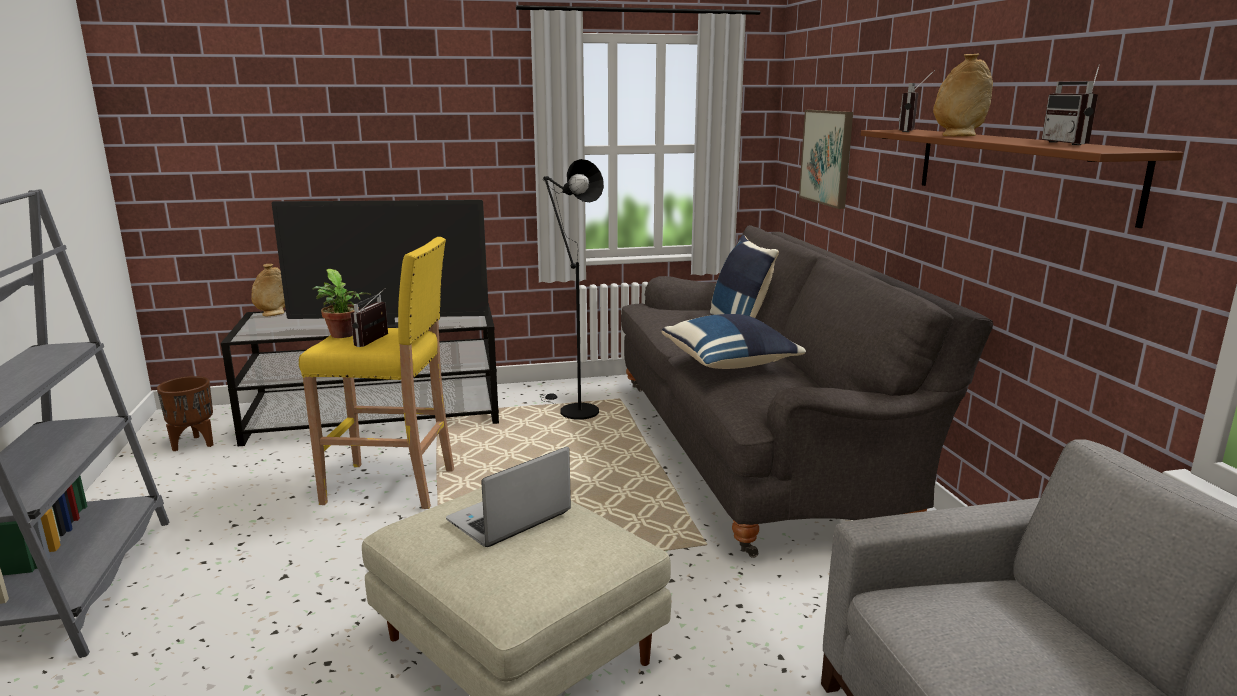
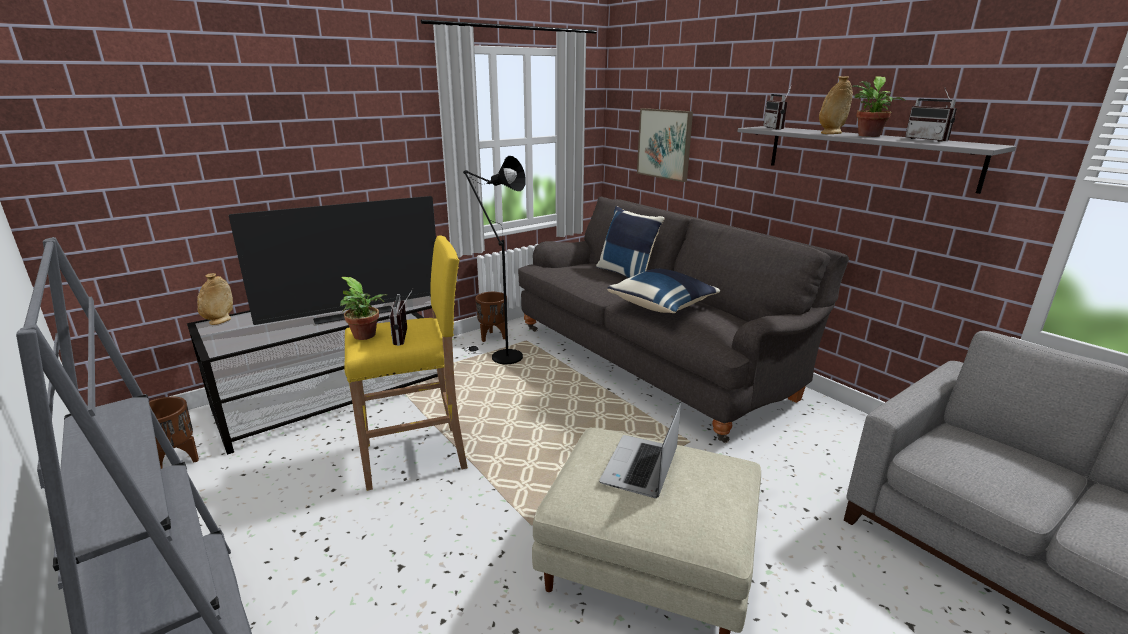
camera: 25 degrees left, 5 degrees up
(585, 389) = (493, 337): none -> brown planter
(998, 139) = (868, 136): none -> potted plant
(1017, 170) = (866, 156): brown shelf -> grey shelf

